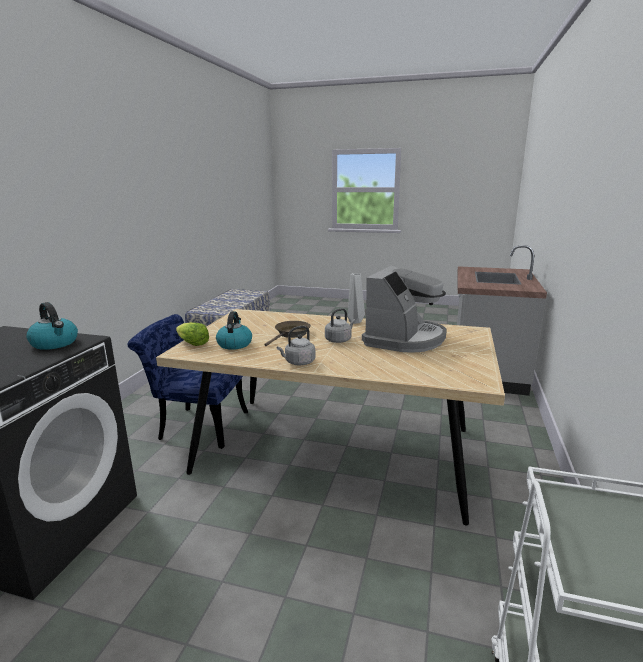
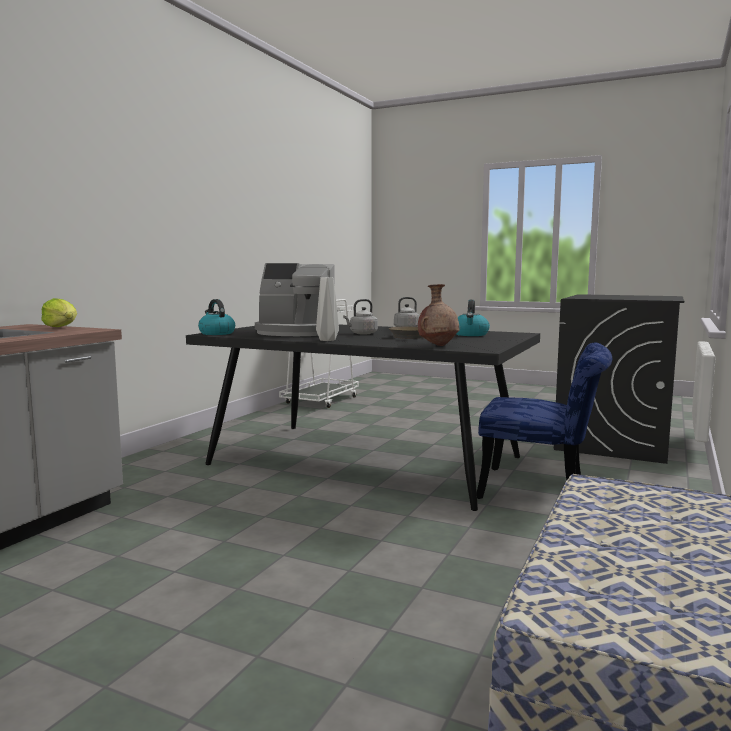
camera: 170 degrees left, 10 degrees down
(55, 343) = (594, 297): kettle -> kettle (216, 333)
(192, 343) = (516, 335): lettuce -> lettuce (62, 327)
(269, 317) = (438, 345): none -> brown vase
(337, 450) = (364, 461): beige dining table -> black dining table
(404, 339) = (295, 332): coffee machine -> coffee machine turned 120 degrees counterclockwise

